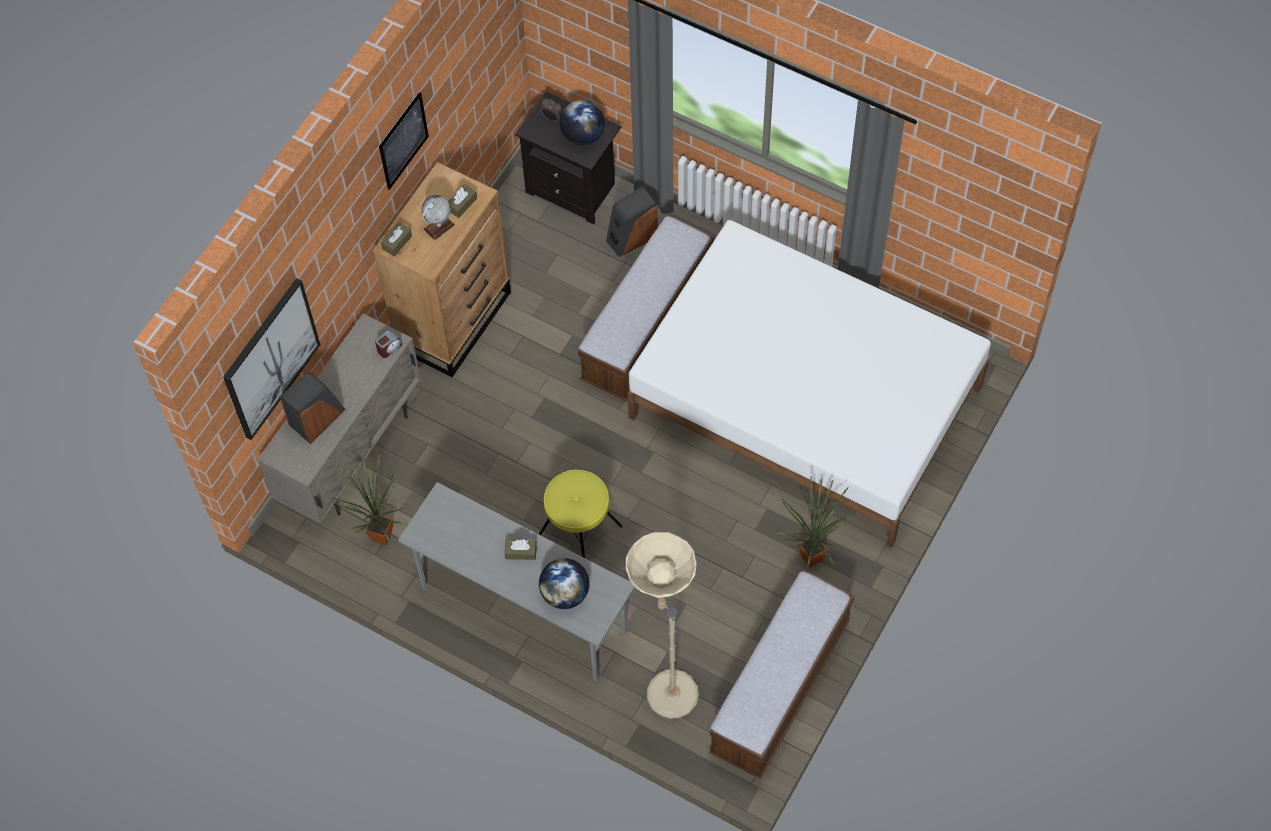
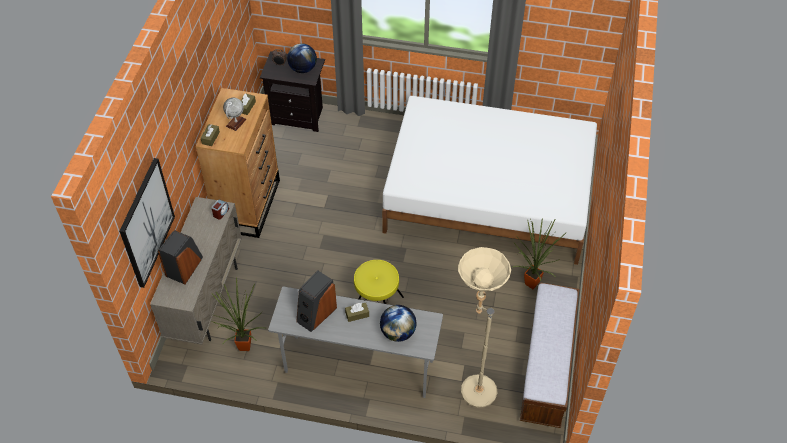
camera: 20 degrees left, 10 degrees down
(403, 141) = (200, 66): picture -> none
(631, 237) = (344, 133): speaker -> speaker (316, 314)
(647, 326) = (373, 178): bench -> none

